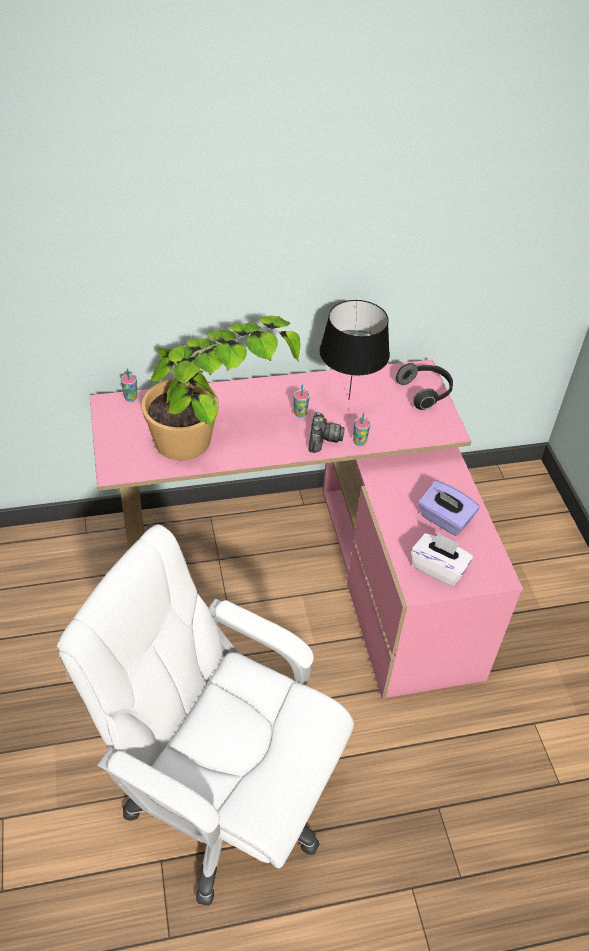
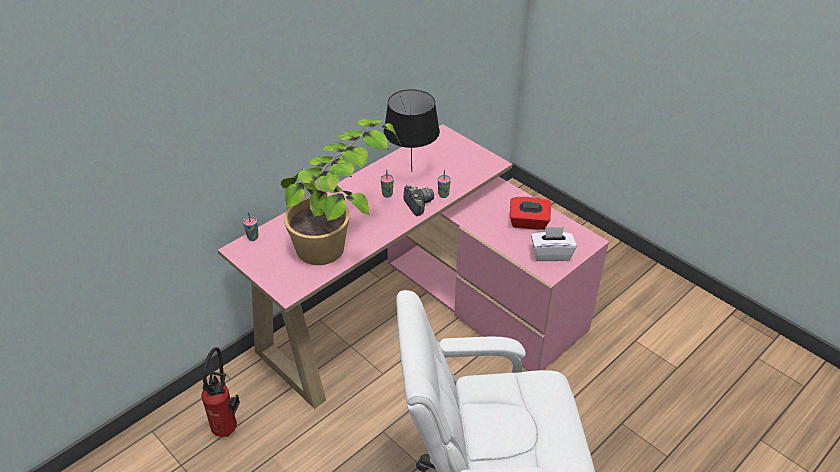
camera: 30 degrees left, 5 degrees down
(49, 577) = (228, 426): none -> fire extinguisher
(425, 392) = (457, 146): headphones -> none
(444, 519) = (528, 223): purple tissue box -> red tissue box

